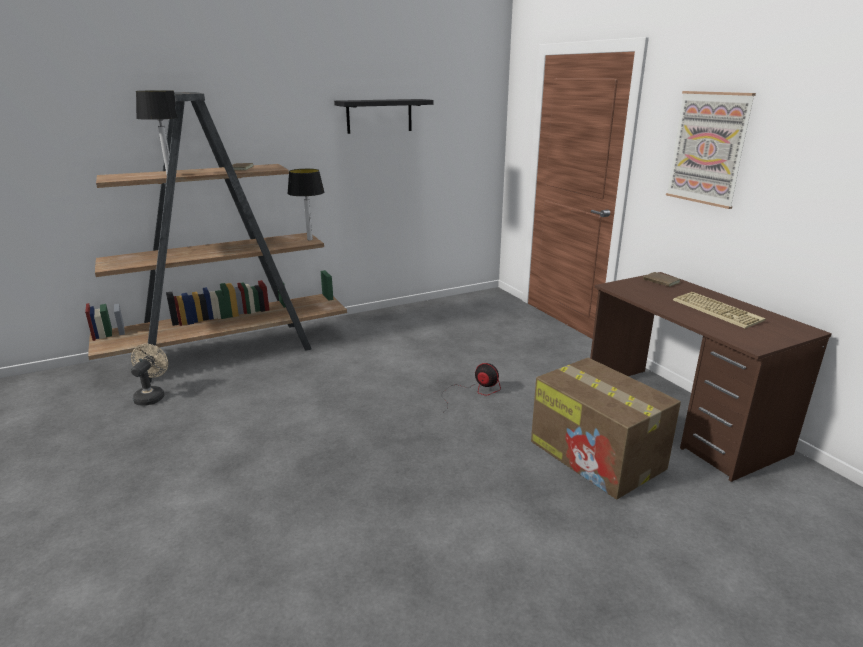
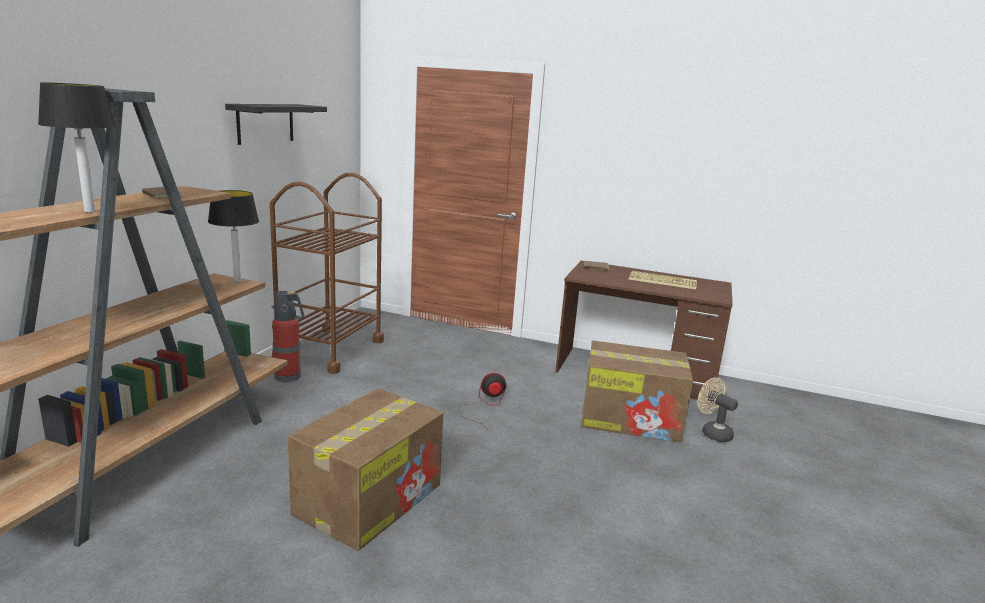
camera: 45 degrees left, 5 degrees down
(151, 396) = (123, 554): beige fan -> beige fan (712, 432)
(294, 422) = (370, 498): none -> cardboard box
(370, 325) = (289, 376): none -> fire extinguisher
(425, 314) = (330, 350): none -> brown cart
(708, 148) = (615, 156): picture -> none

